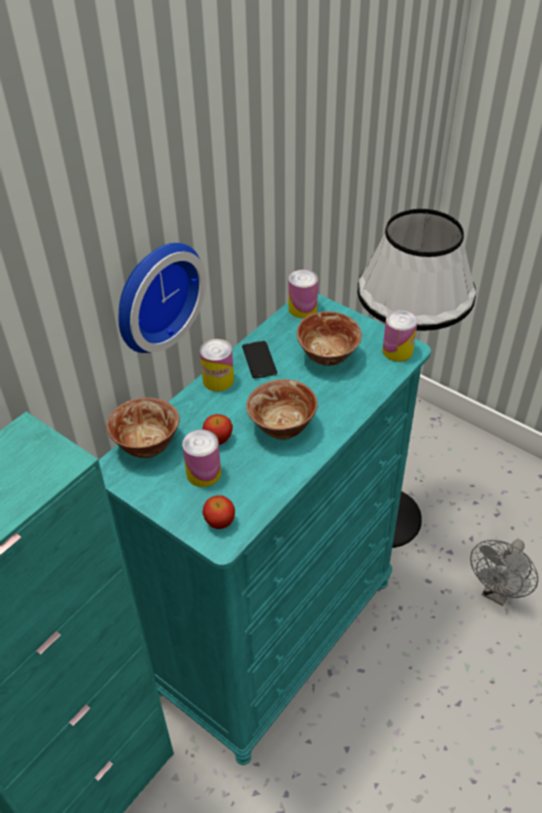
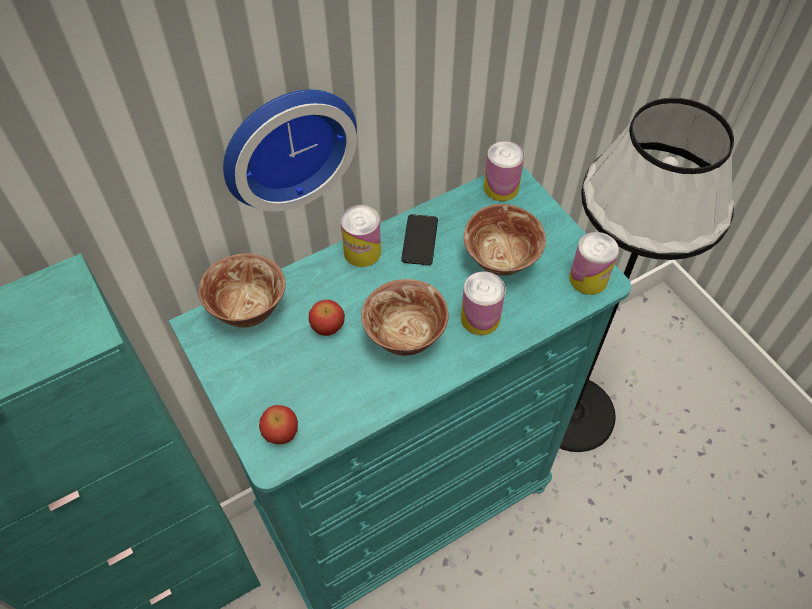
camera: 20 degrees right, 10 degrees up
(203, 473) = (292, 365): can -> can (480, 318)
(497, 592) = (662, 542): grey fan -> none

